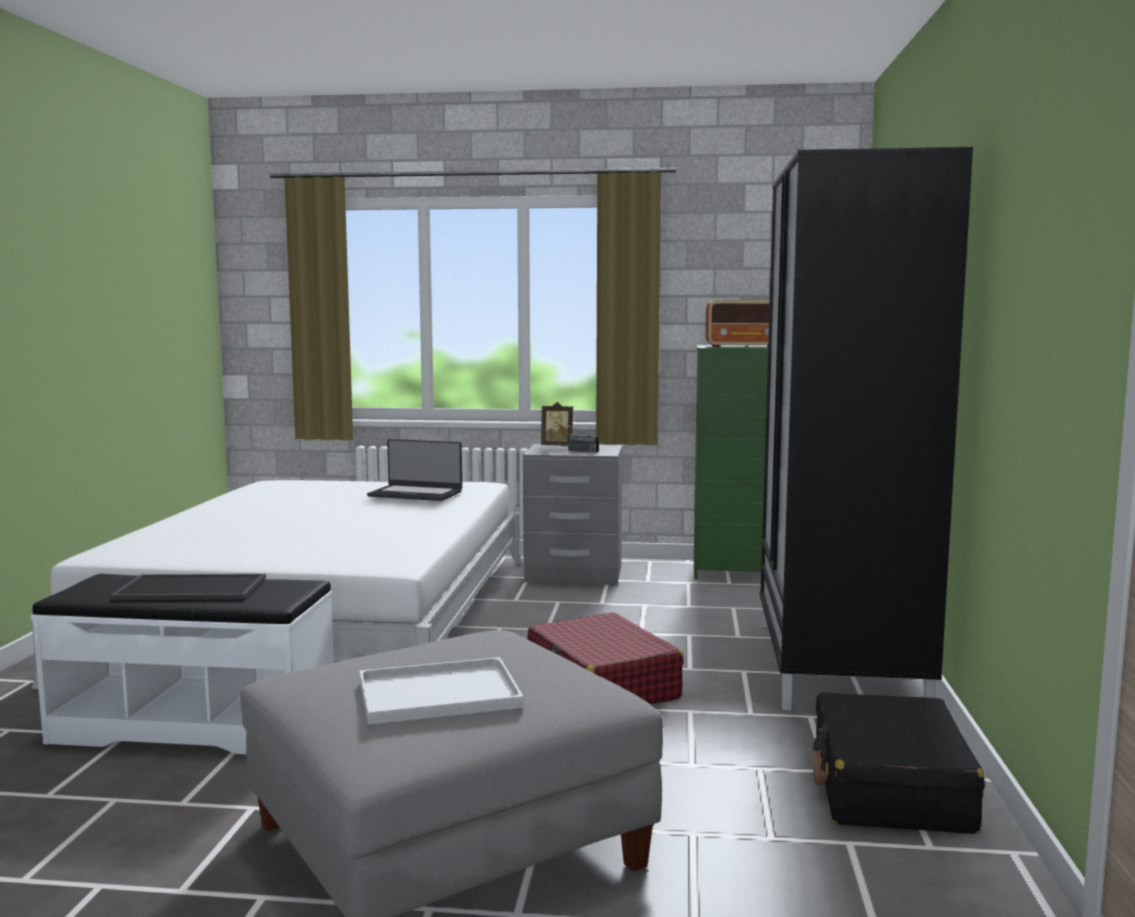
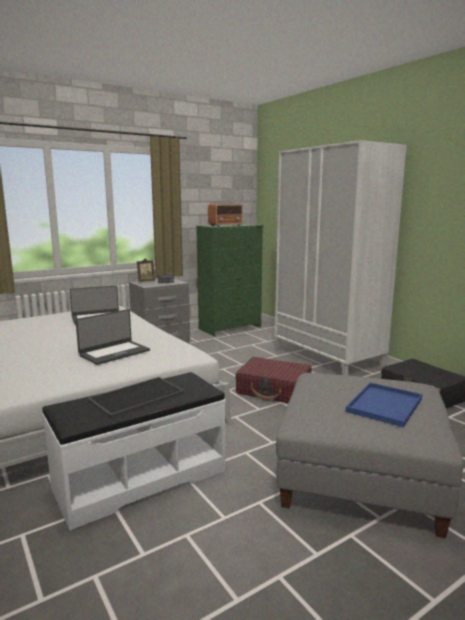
camera: 40 degrees left, 5 degrees up
(315, 539) = (114, 353): none -> laptop
(441, 692) = (384, 404): white tray -> blue tray
(838, 666) = (328, 357): black wardrobe -> white wardrobe

